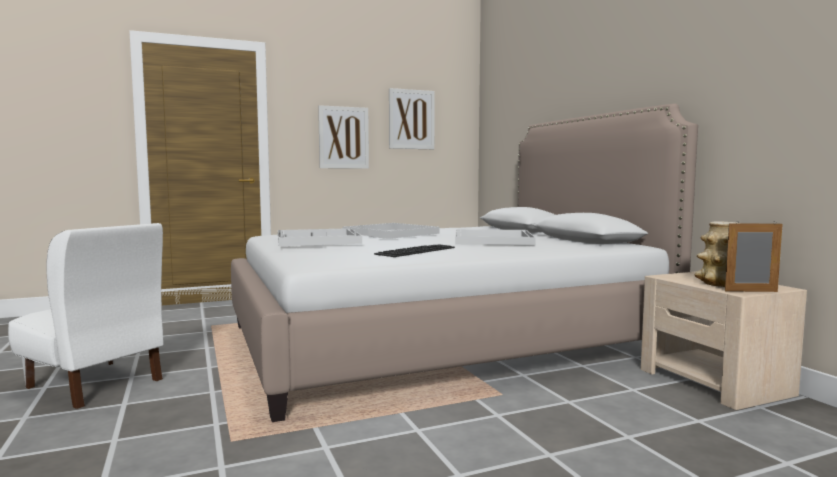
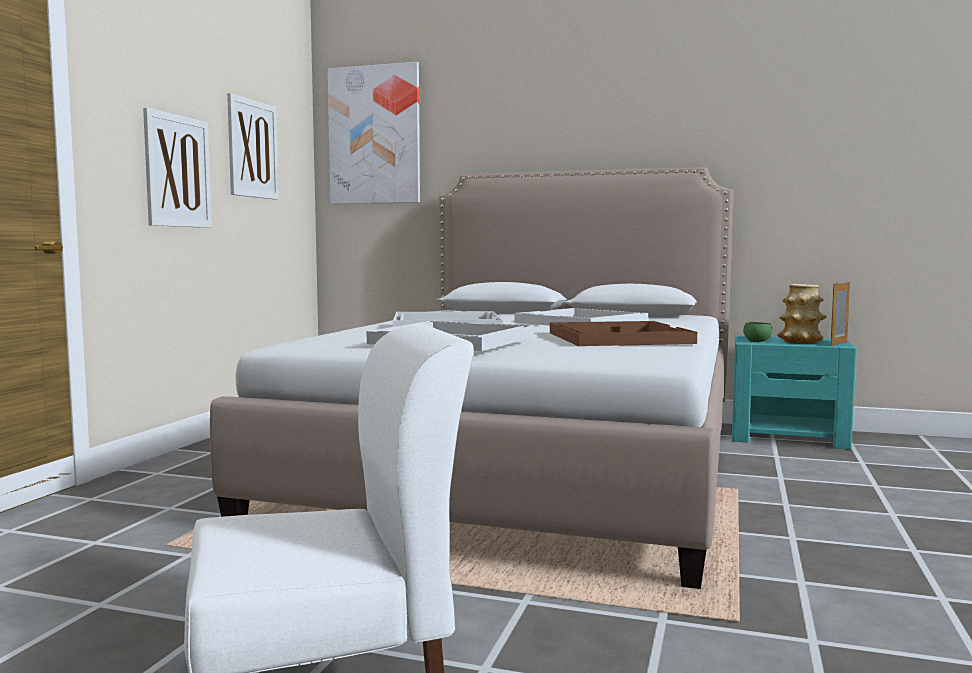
camera: 50 degrees left, 0 degrees up
(415, 250) = (617, 338): keyboard -> brown tray
(501, 101) = (374, 135): none -> picture
(677, 277) = (757, 341): none -> green bowl
(715, 382) = (788, 436): beige nightstand -> turquoise nightstand

